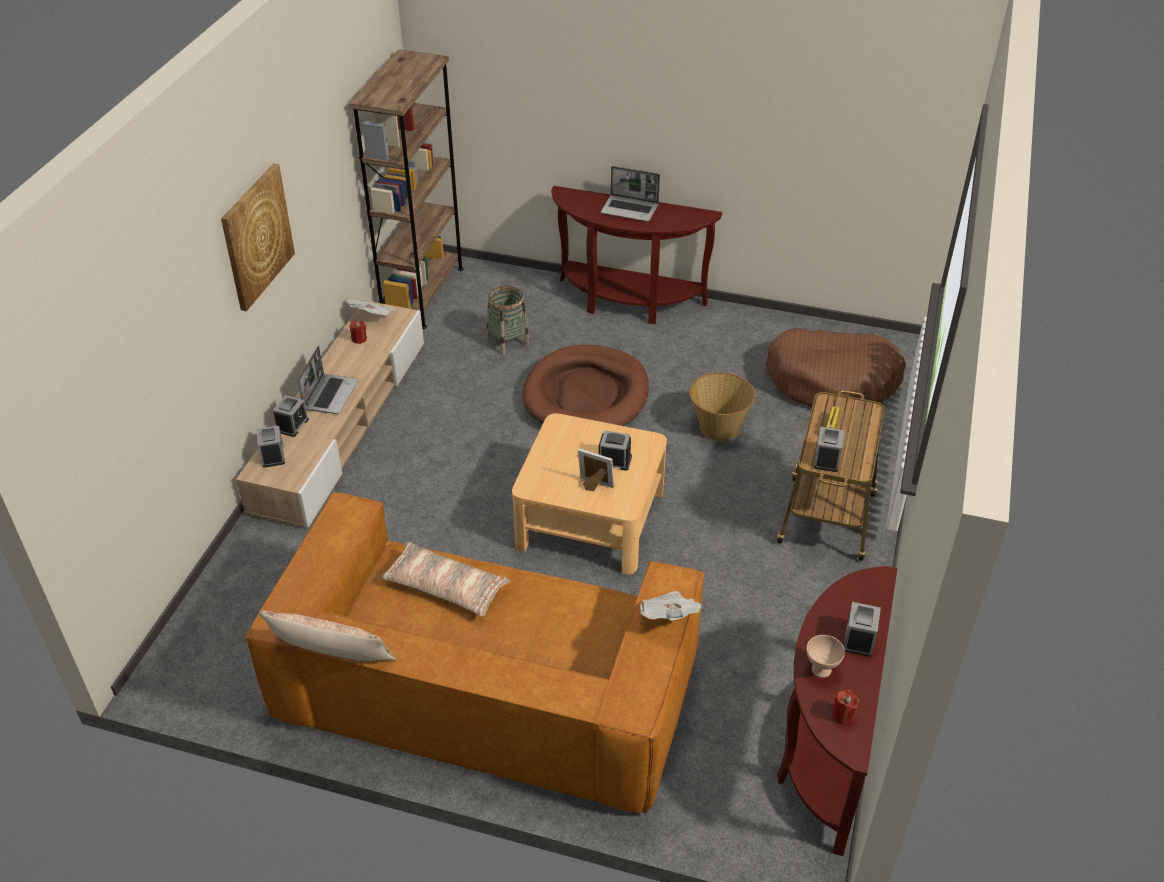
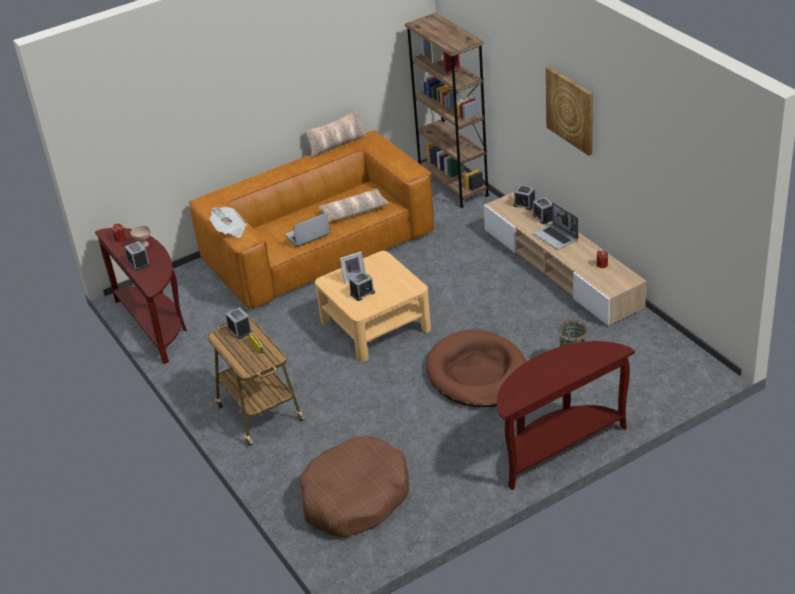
camera: 135 degrees right, 5 degrees down
(372, 317) = (621, 277): newspaper -> none
(423, 294) = (674, 351): brown bookcase -> brown bookcase (453, 184)
(630, 209) = (558, 371): laptop -> laptop (307, 236)
(718, 428) = (380, 414): basket -> none

